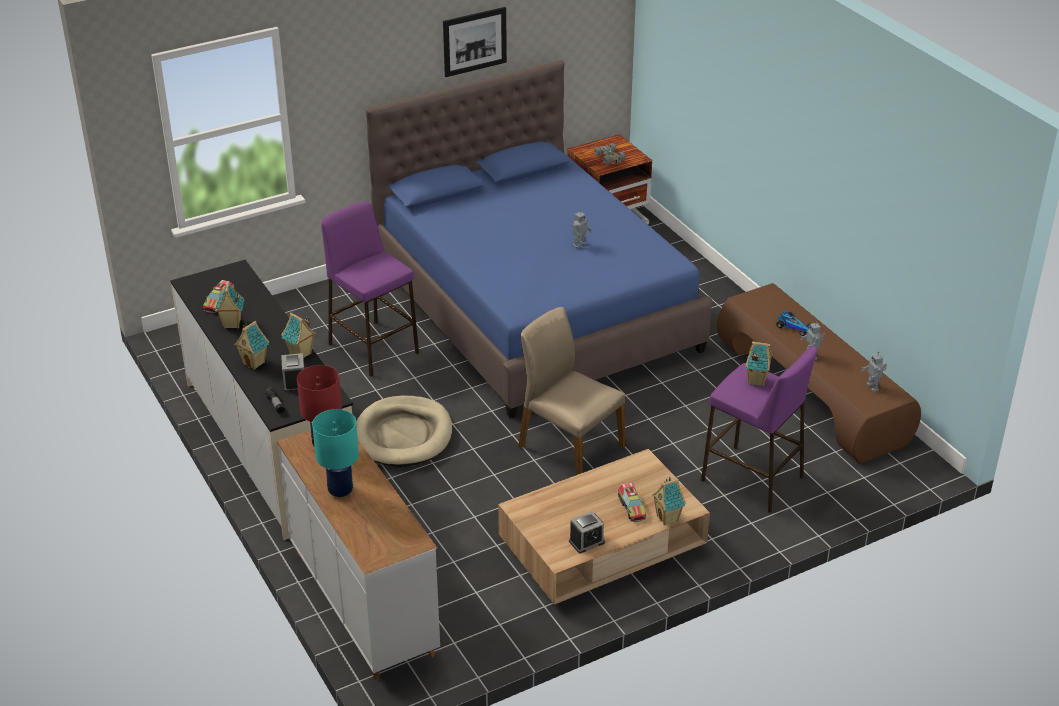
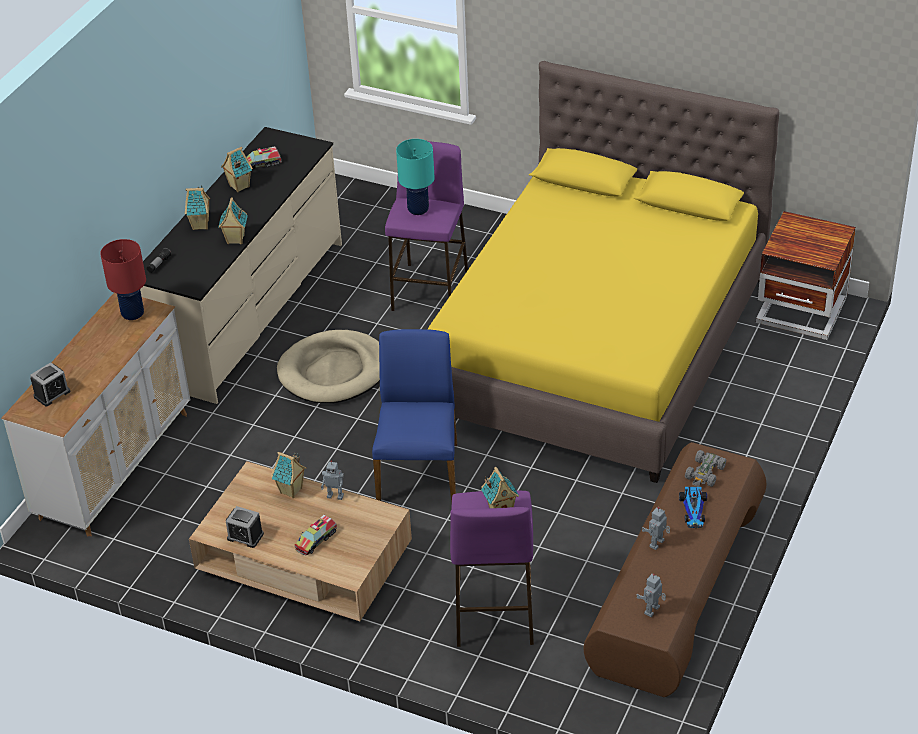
camera: 55 degrees right, 5 degrees up
(294, 382) = (196, 257): alarm clock -> alarm clock (52, 394)
(340, 491) = (84, 353): turquoise table lamp -> turquoise table lamp (418, 211)
(474, 41) = (677, 44): picture -> none
(535, 308) = (597, 345): blue bed -> yellow bed
(569, 446) = (419, 472): beige chair -> blue chair
(578, 245) = (602, 299): toy robot -> toy robot (335, 495)
(610, 158) = (801, 243): grey toy car -> grey toy car (705, 473)
(668, 518) = (323, 569): toy house -> toy house (291, 491)

